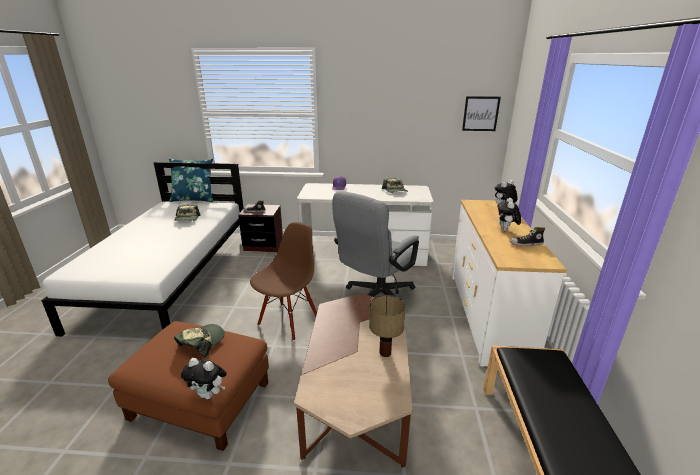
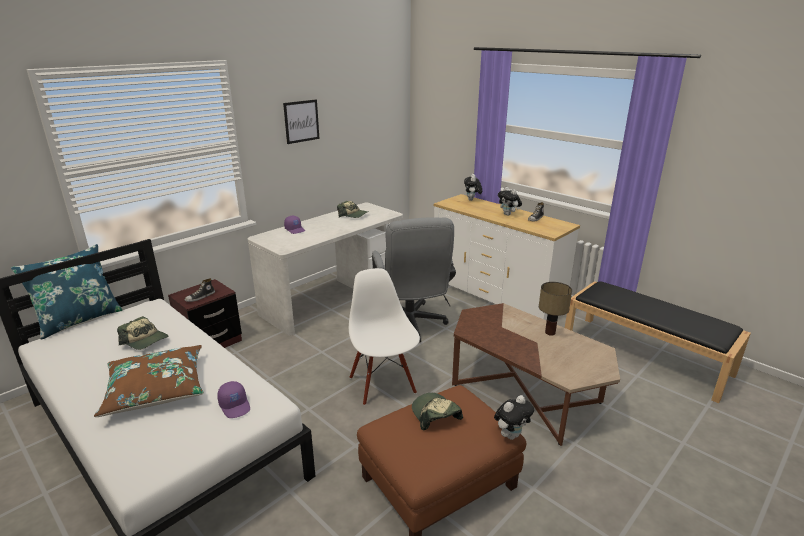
camera: 50 degrees left, 0 degrees up
(143, 266) = (235, 405): none -> purple cap
(145, 241) = (156, 389): none -> brown pillow
(288, 321) = (383, 384): brown chair -> white chair
(480, 113) = (389, 118): picture -> picture (301, 121)

